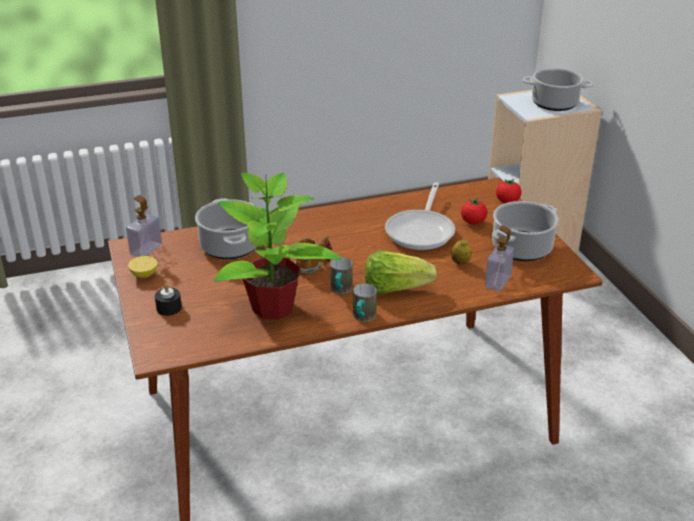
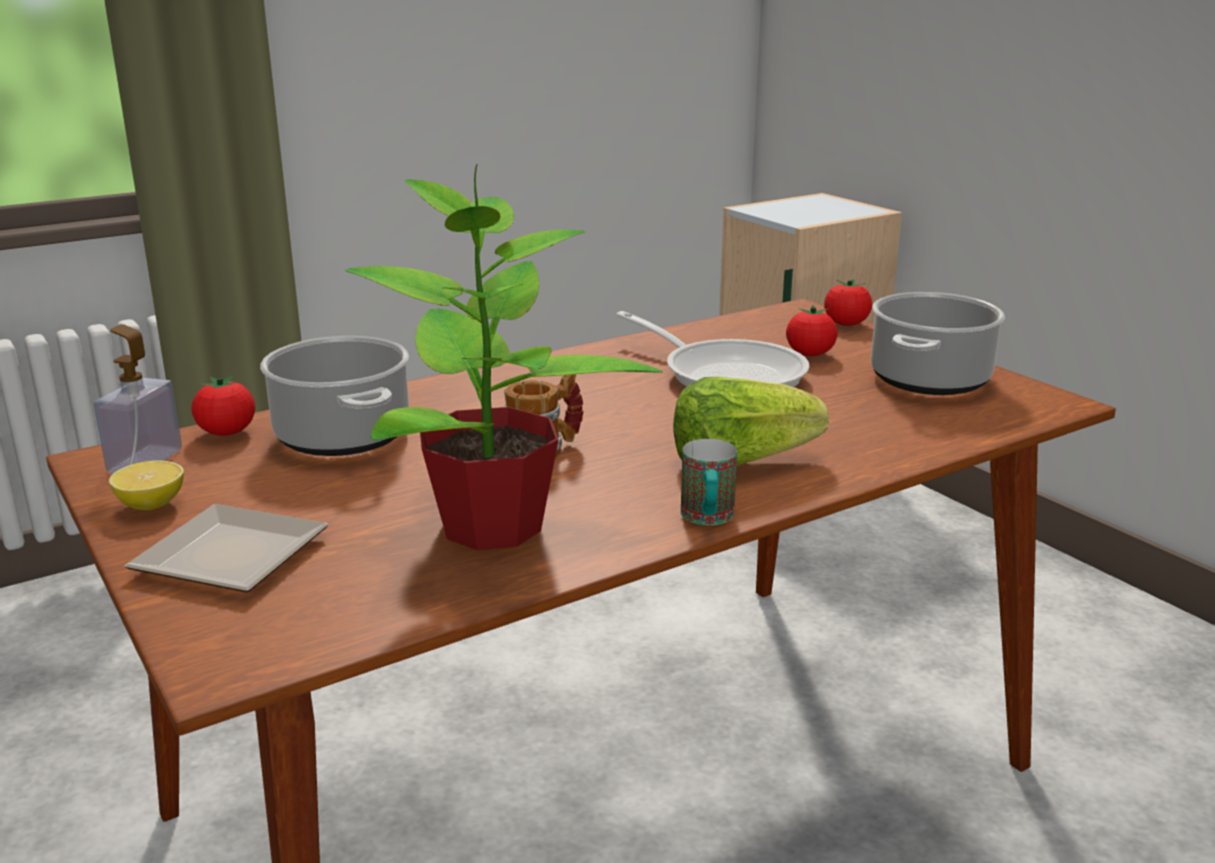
camera: 15 degrees left, 10 degrees down
(169, 308) = (232, 559): black candle -> plate
(182, 237) = (227, 433): none -> tomato
(340, 290) = (626, 479): mug -> none
(422, 231) = (725, 374): frying pan -> frying pan turned 45 degrees counterclockwise
(460, 262) = (836, 410): lemon -> none
(497, 282) = (931, 429): soap dispenser -> none
(555, 104) = (825, 210): cooking pot -> none

